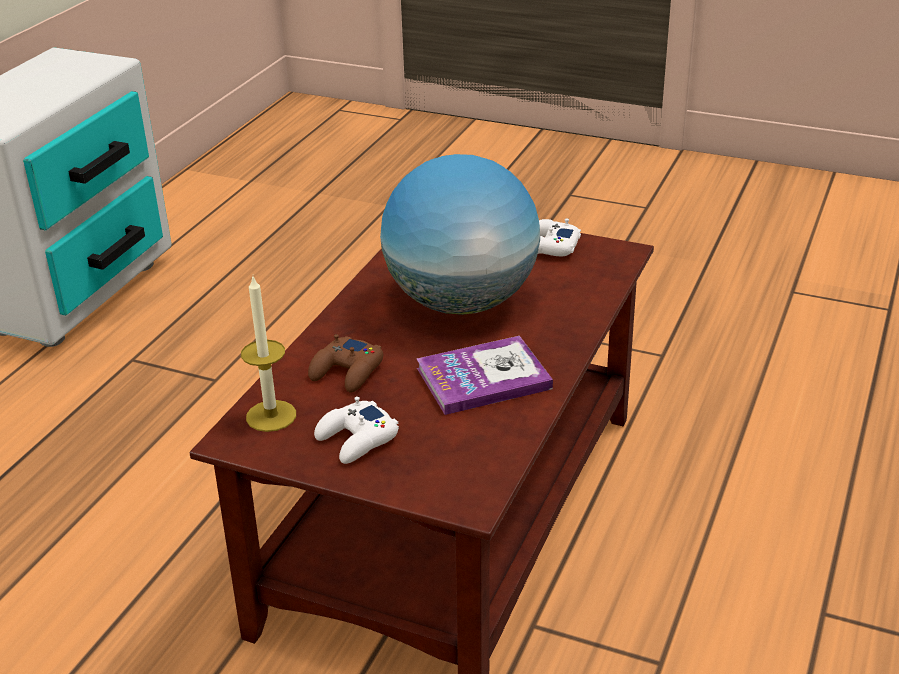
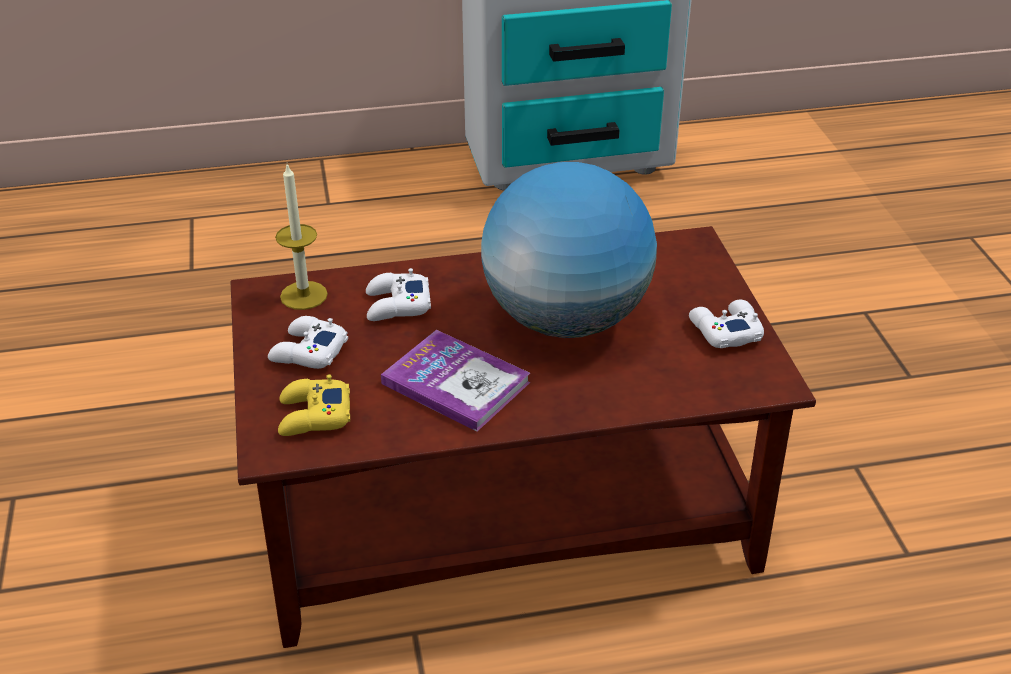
camera: 55 degrees right, 5 degrees up
(347, 372) = (397, 305): brown game controller -> white game controller
(449, 464) = (313, 416): none -> yellow game controller

